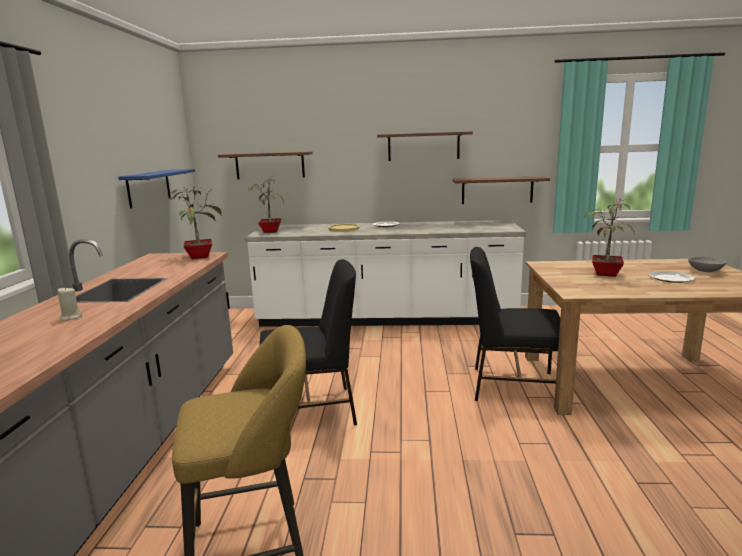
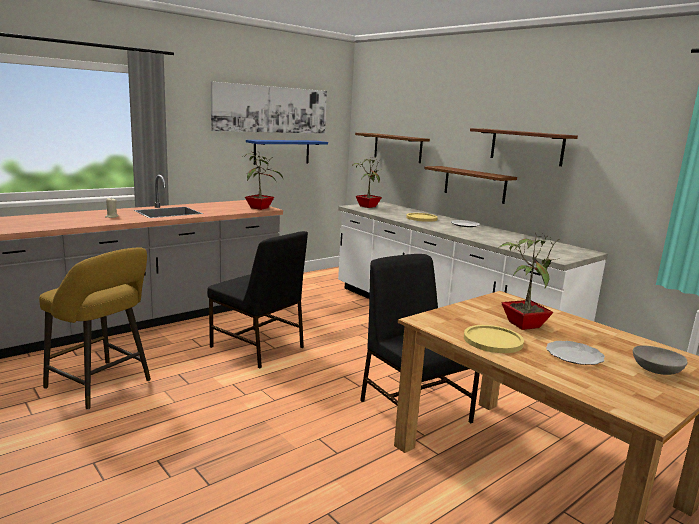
camera: 45 degrees right, 0 degrees up
(132, 134) = (271, 109): none -> picture
(497, 190) = (600, 212): brown shelf -> brown shelf (474, 184)
(631, 287) = (493, 340): none -> yellow plate

